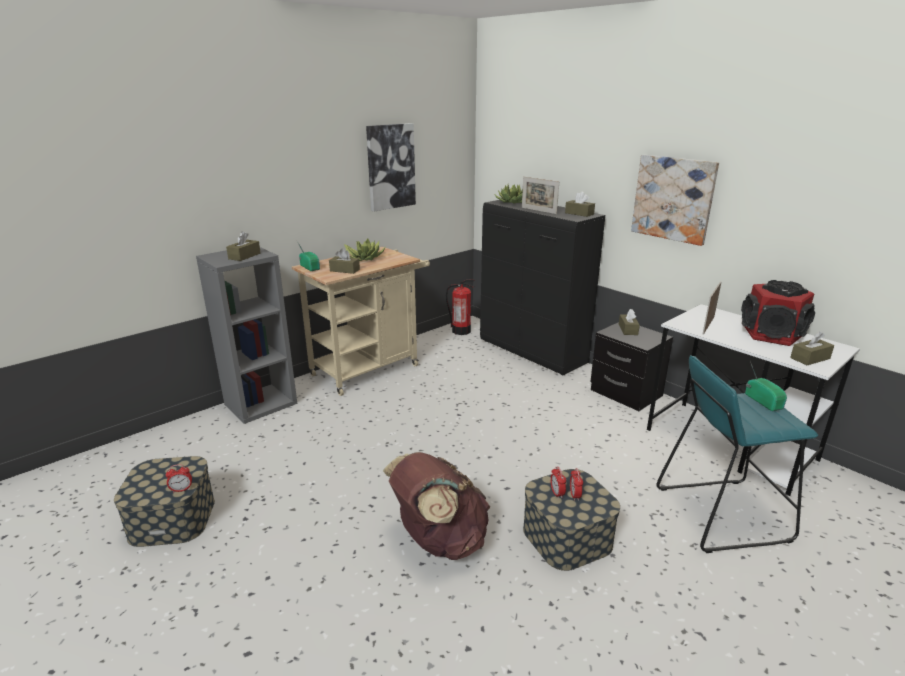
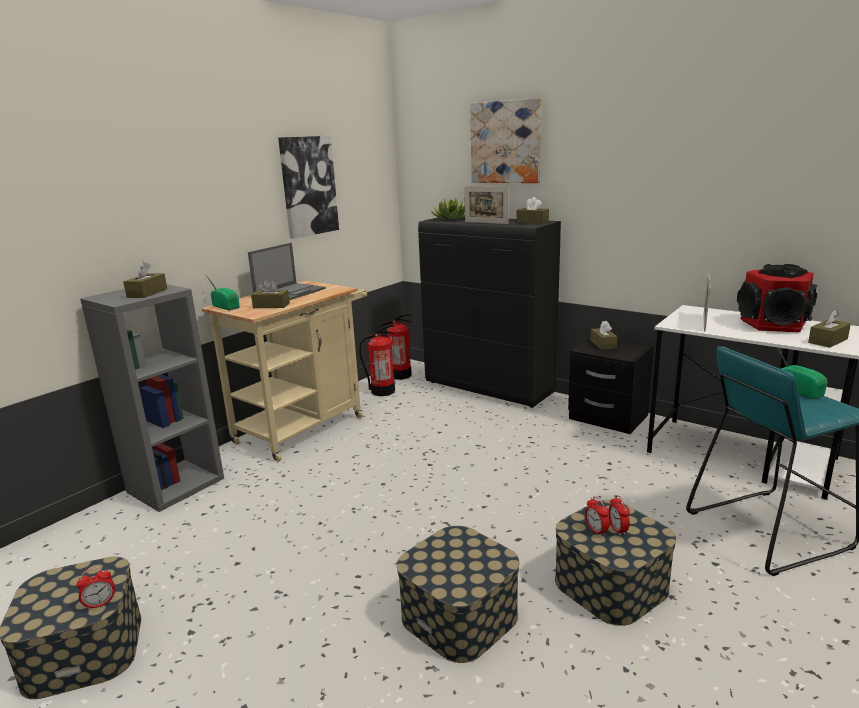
camera: 10 degrees left, 5 degrees down
(365, 258) = (290, 292): potted plant -> laptop
(439, 540) = (459, 616): brown backpack -> storage box
(442, 344) = (382, 391): none -> fire extinguisher
(673, 198) = (638, 193): picture -> picture (506, 142)

